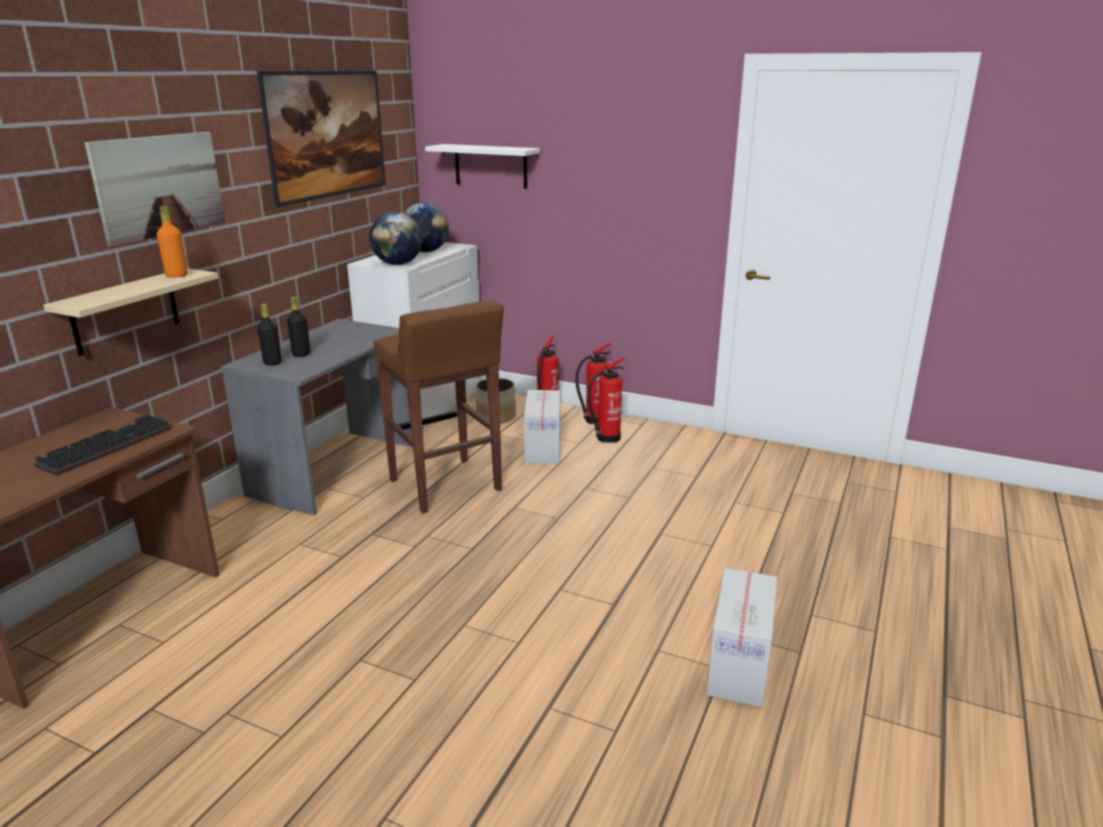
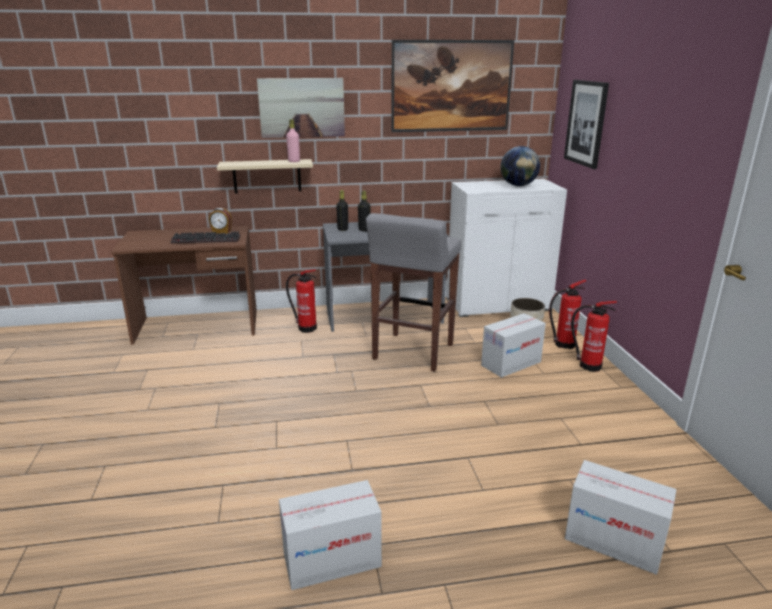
camera: 55 degrees right, 0 degrees up
(95, 429) = (221, 232): none -> alarm clock
(177, 276) = (294, 161): orange bottle -> pink bottle
(398, 264) = (476, 188): globe -> none
(446, 486) = (412, 352): brown stool -> grey stool
(490, 166) = (586, 123): white shelf -> picture
(606, 438) = (569, 381): fire extinguisher -> fire extinguisher (306, 328)
(816, 519) = (613, 541): none -> cardboard box

